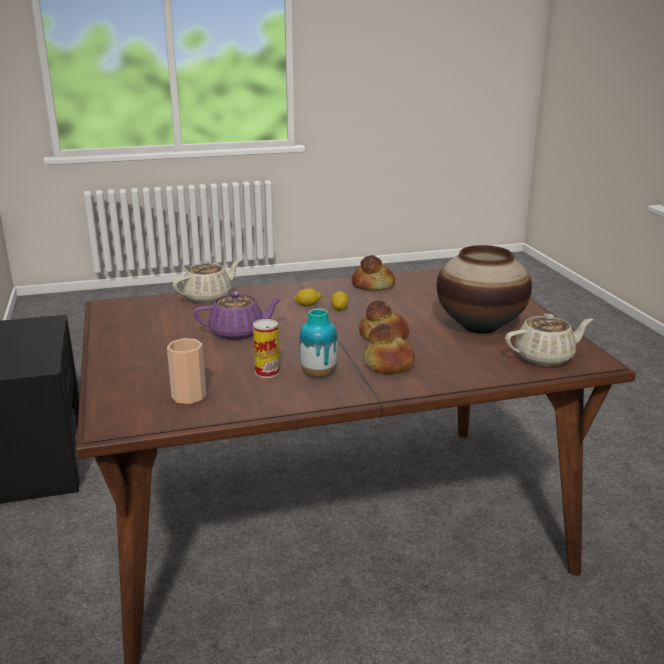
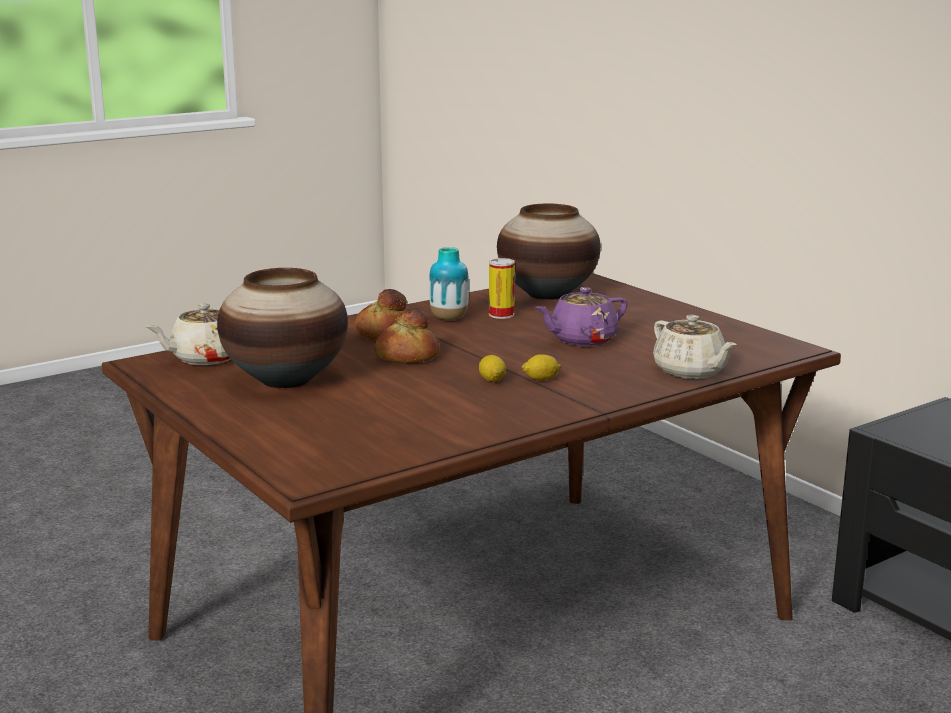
camera: 160 degrees right, 5 degrees down
(189, 396) = (548, 295): cup -> vase
(208, 297) = (690, 372): beige teapot -> beige teapot turned 60 degrees counterclockwise
(373, 285) = (475, 421): bread -> none

